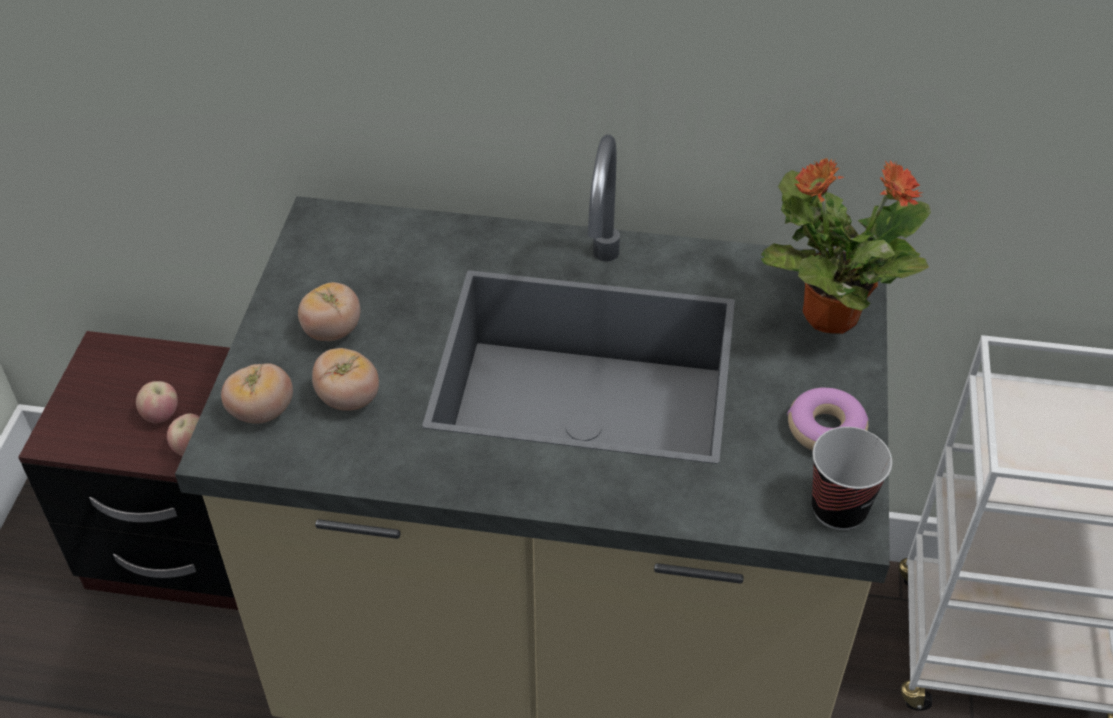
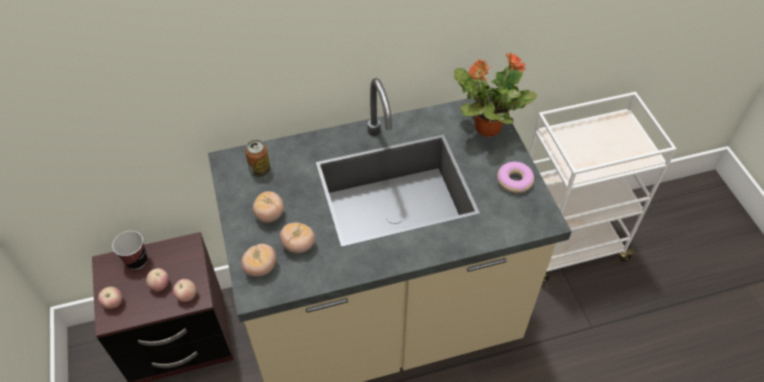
camera: 25 degrees left, 5 degrees up
(75, 417) = (114, 303): none -> apple
(364, 252) = (260, 170): none -> can
(839, 509) = (539, 215): cup -> cup (136, 261)

